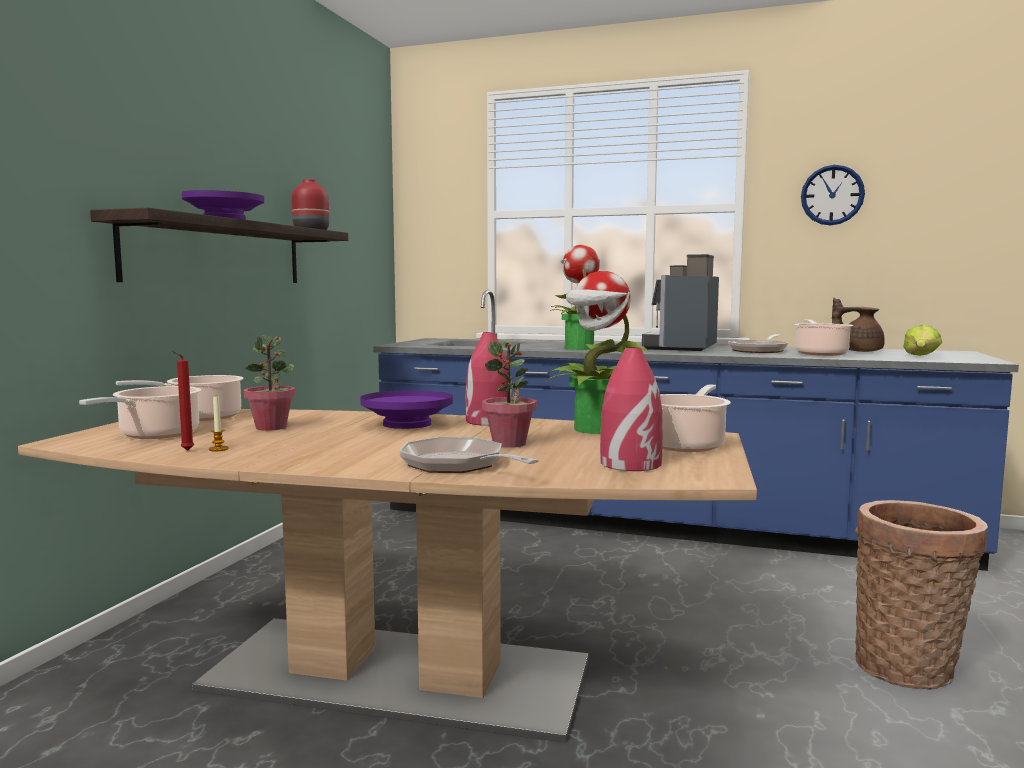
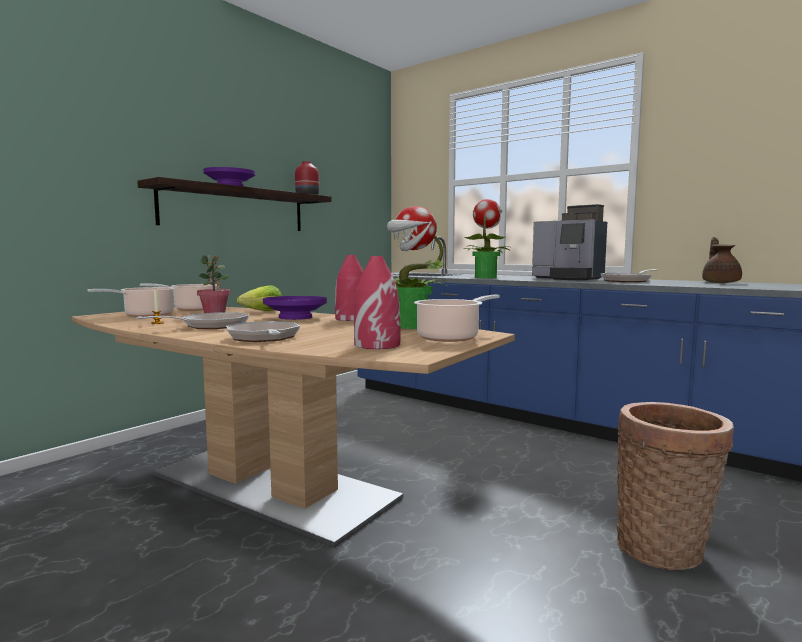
camera: 20 degrees right, 0 degrees up
(185, 450) = (139, 322): red candle -> none
(320, 449) = (209, 326): none -> frying pan
(509, 444) = (329, 330): potted plant -> none
(682, 348) = (568, 278): coffee machine -> coffee machine turned 90 degrees counterclockwise
(820, 353) = (675, 283): cooking pot -> none
(832, 195) = (714, 150): wall clock -> none
(859, 351) = (720, 282): brown teapot -> brown teapot turned 45 degrees clockwise
(921, 356) = (768, 286): lettuce -> lettuce (262, 311)

